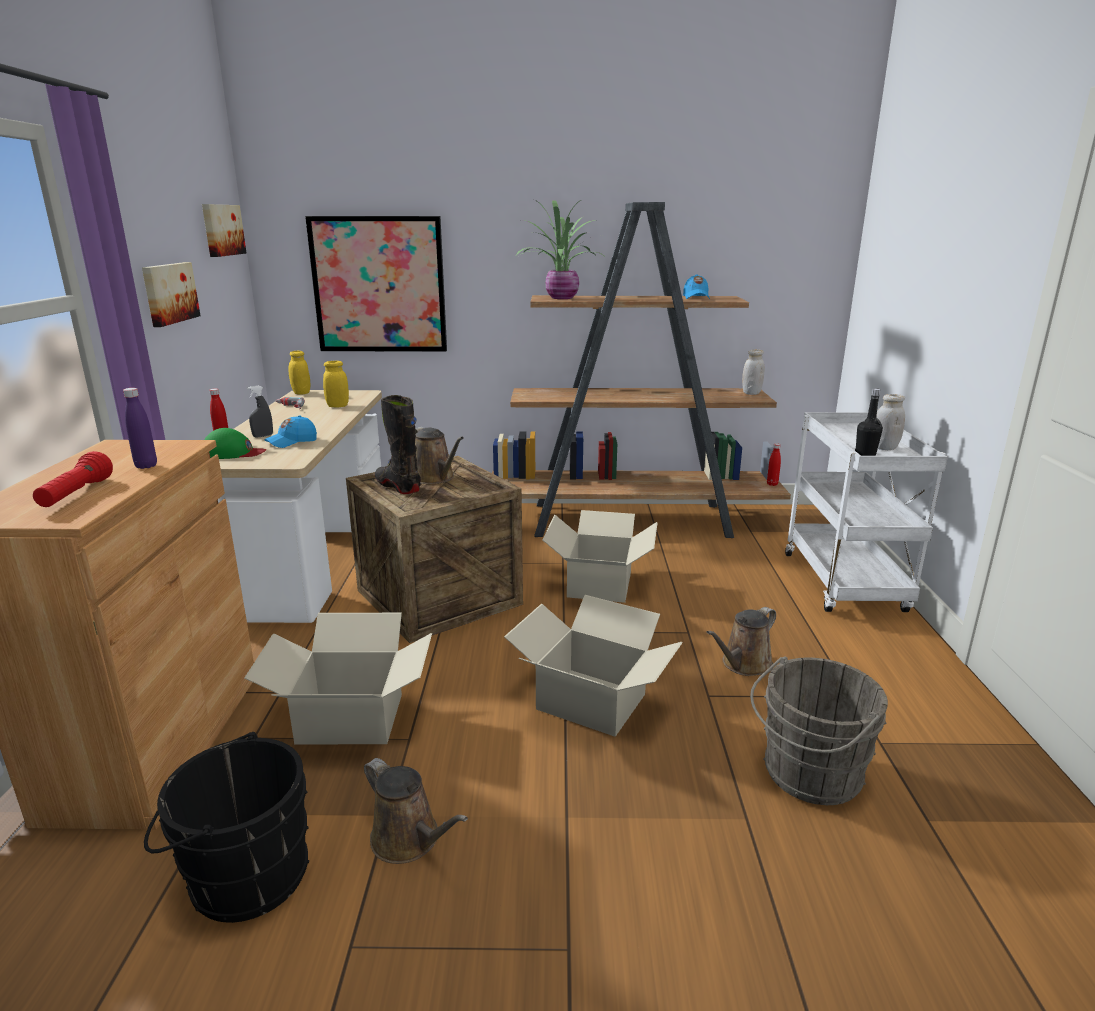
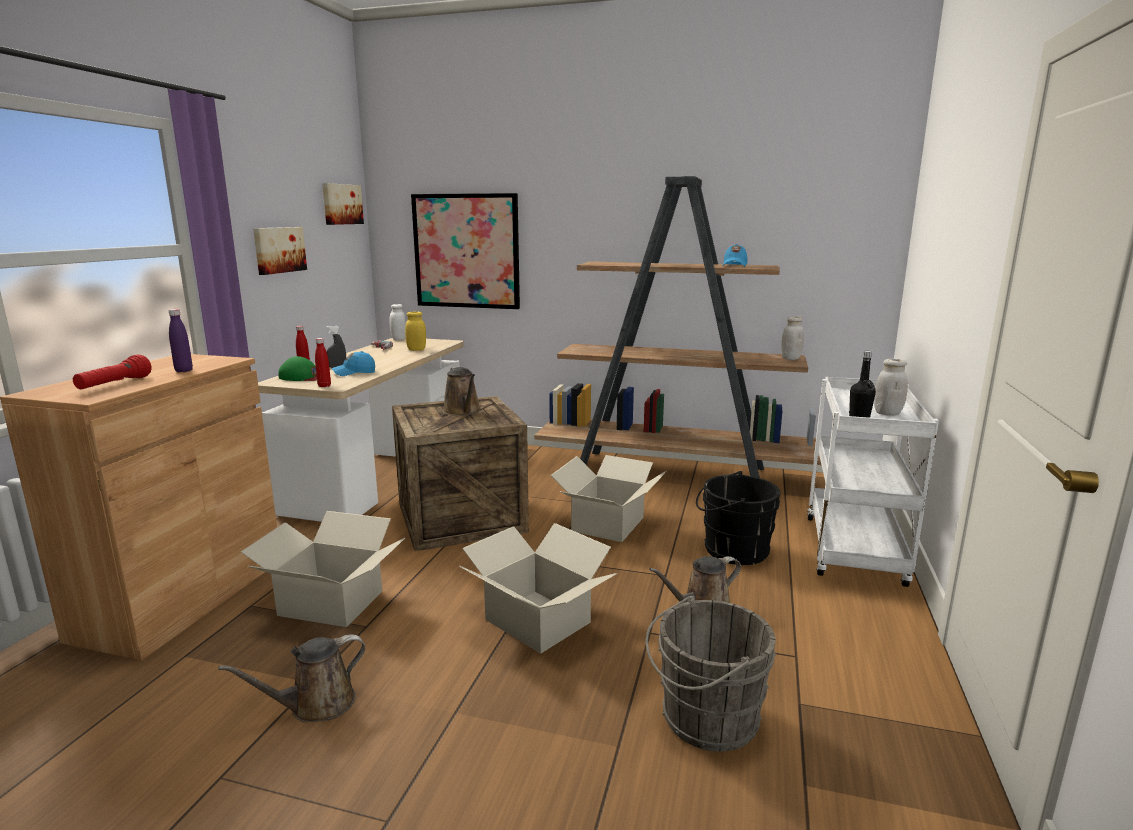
camera: 15 degrees right, 5 degrees down
(242, 876) = (178, 706): black bucket -> black bucket (732, 549)
(301, 393) = (398, 339): yellow jar -> white jar
(398, 486) = (427, 415): black boot -> none
(409, 840) = (316, 705): brown watering can -> brown watering can turned 90 degrees clockwise
(561, 298) = (609, 263): potted plant -> none
(772, 484) = (810, 449): red bottle -> red bottle (324, 386)

